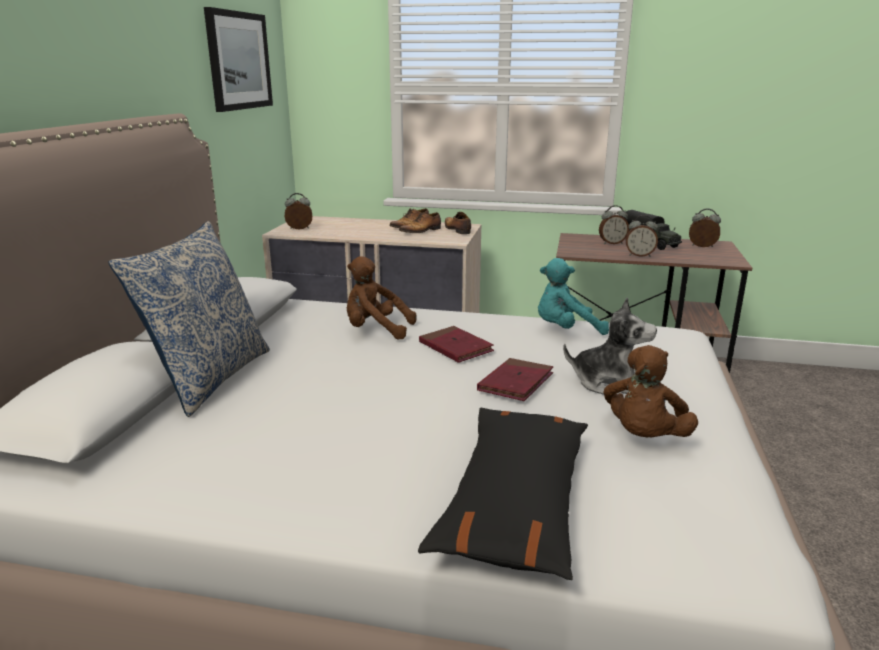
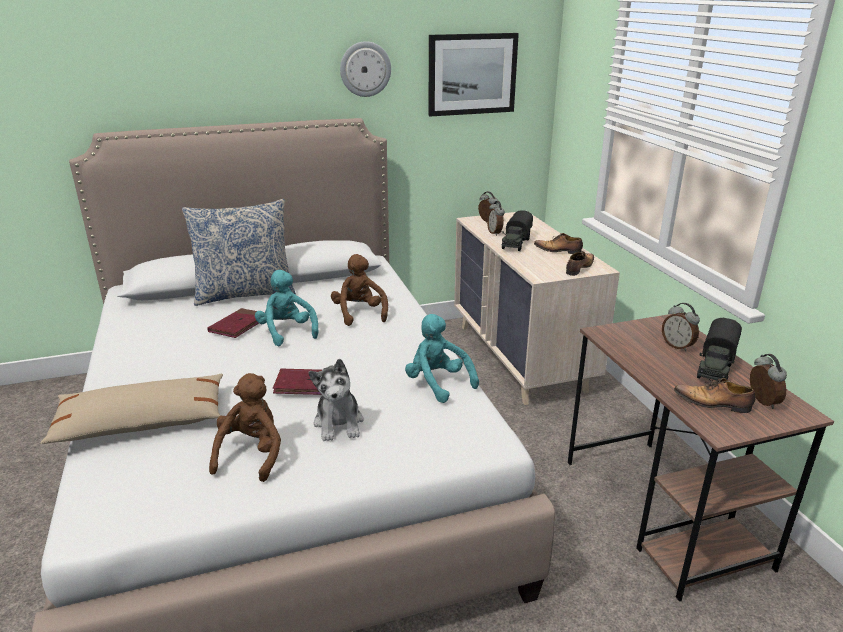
camera: 60 degrees right, 5 degrees up
(159, 47) = (365, 69): none -> wall clock
(368, 372) = (287, 332): none -> turquoise plush toy
(369, 232) = (516, 243): none -> toy truck
(421, 231) = (551, 257): shoe -> shoe (713, 403)
(455, 348) = (353, 348): red book -> red book (238, 325)
(515, 503) = (142, 422): black pillow -> beige pillow
(639, 255) = (652, 368): alarm clock -> alarm clock (495, 233)
(643, 437) = (251, 454): brown plush toy -> brown plush toy turned 105 degrees clockwise

